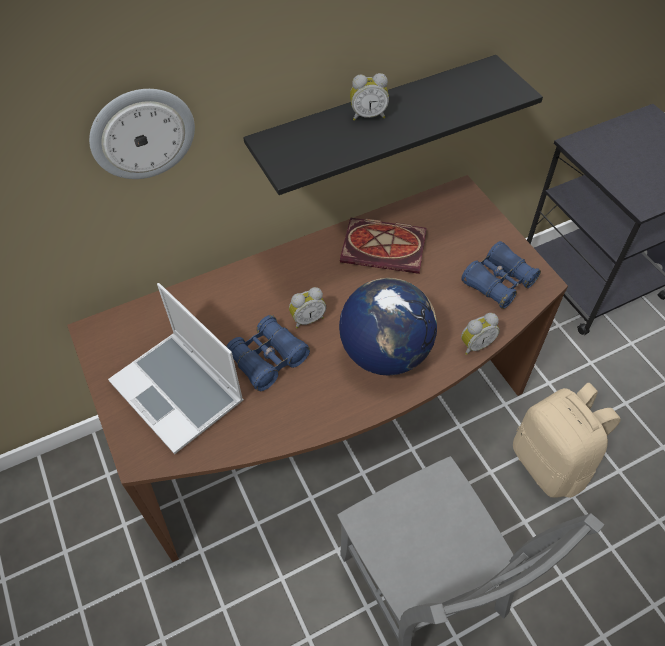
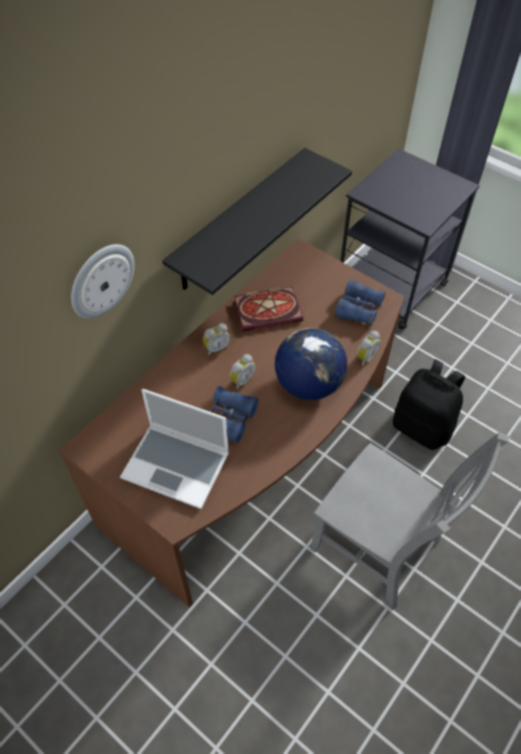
camera: 25 degrees left, 0 degrees up
(368, 115) = (243, 218): alarm clock -> alarm clock (216, 348)
(551, 463) = (422, 427): beige backpack -> black backpack

